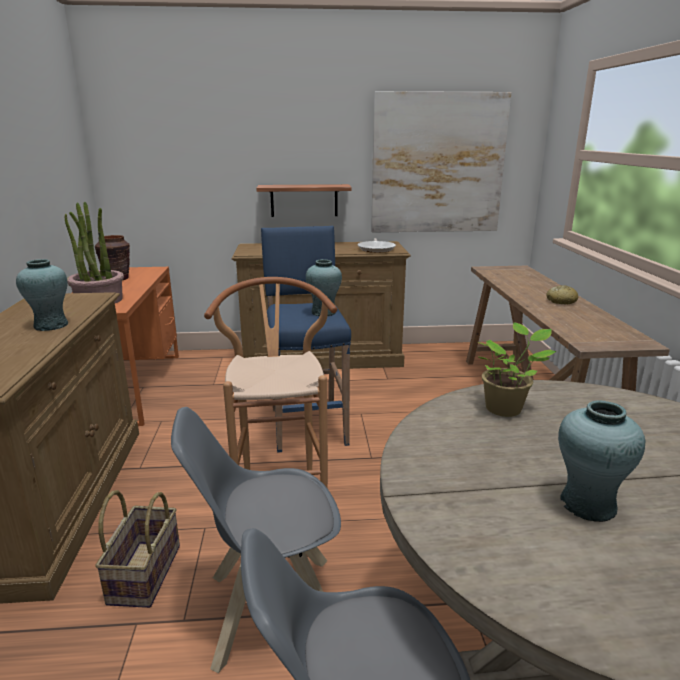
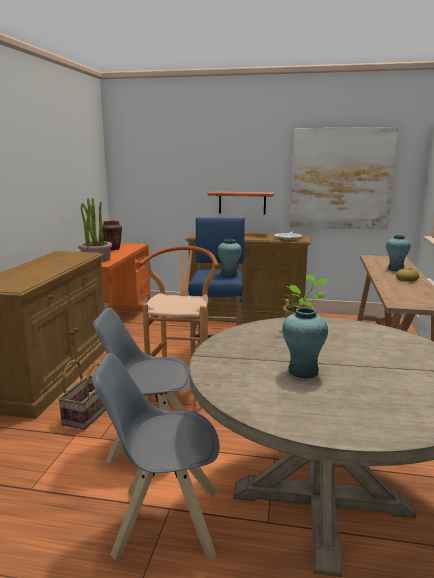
camera: 15 degrees right, 5 degrees down
(50, 325) = (58, 266): turquoise vase -> turquoise vase (395, 269)

